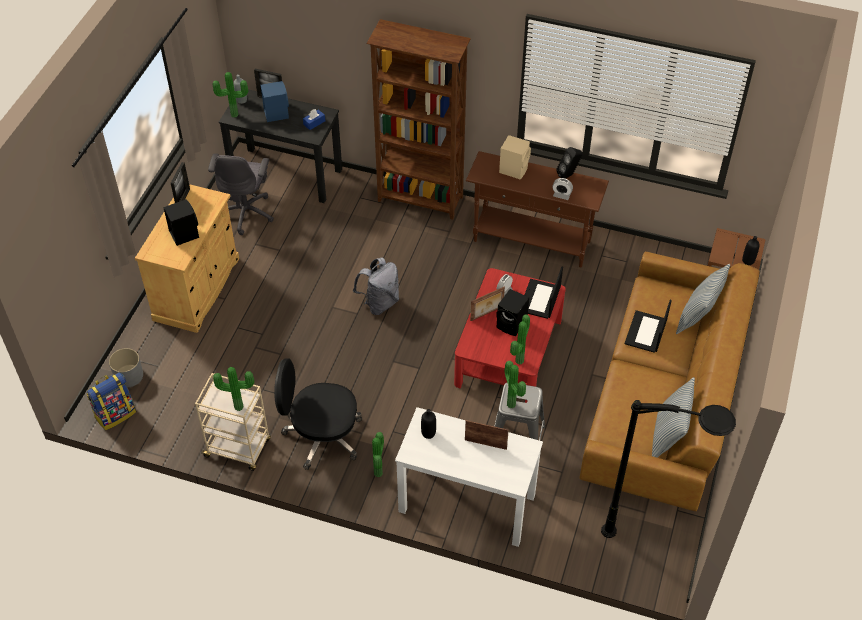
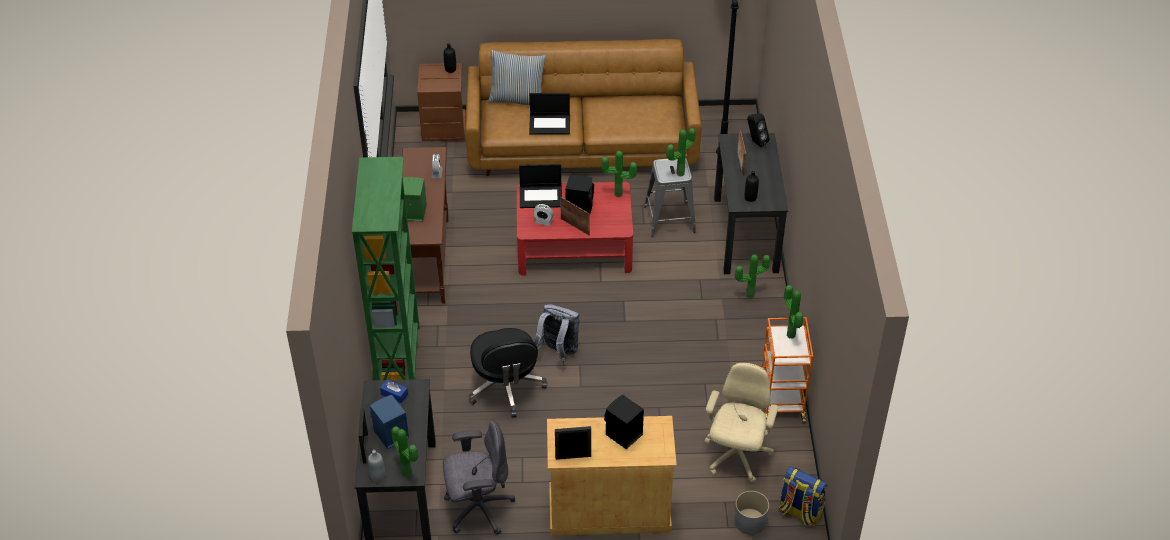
camera: 110 degrees left, 5 degrees down
(197, 390) = (736, 457): none -> beige office chair
(238, 448) = (781, 399): beige cart -> orange cart
(321, 436) = (734, 345): black office chair -> black office chair (506, 387)
(420, 200) = (399, 360): brown bookcase -> green bookcase
(466, 503) = (745, 234): white desk -> black desk
(514, 169) = (413, 212): beige speaker -> green speaker
(568, 175) = (406, 174): black speaker -> black speaker (755, 142)
(668, 436) = (650, 96): pillow -> none

